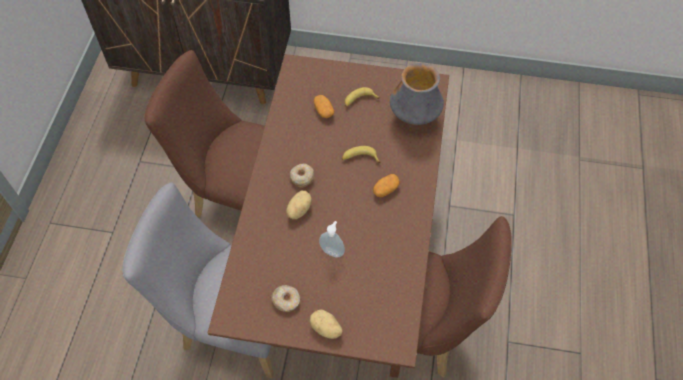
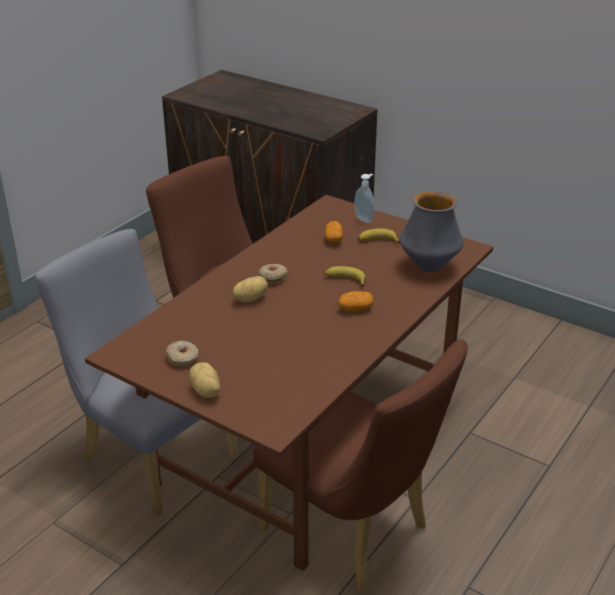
camera: 25 degrees right, 25 degrees down
(332, 251) = (261, 337): soap dispenser -> soap dispenser (364, 219)

